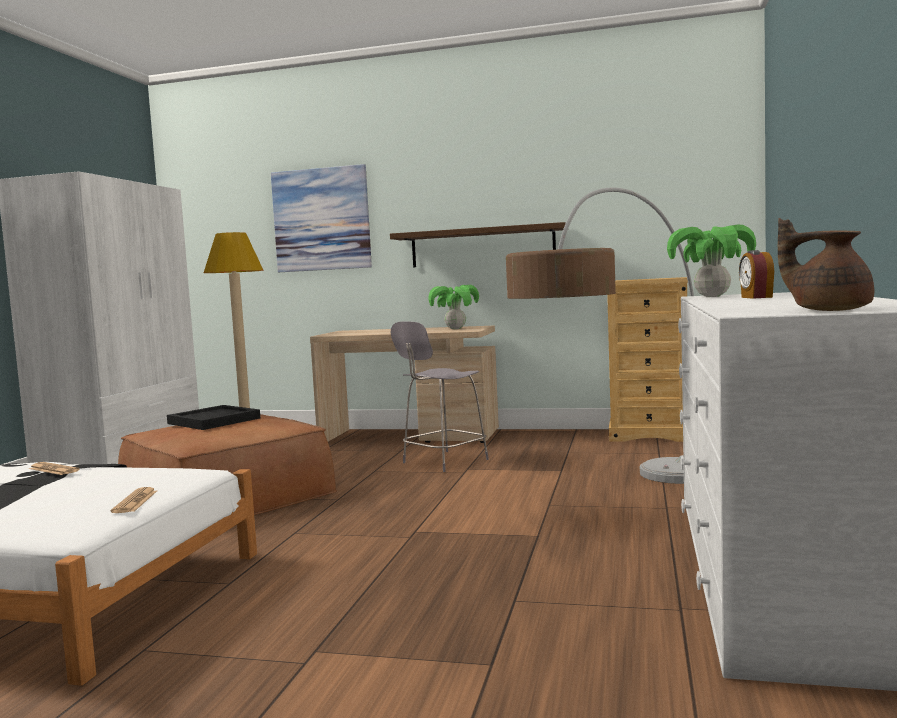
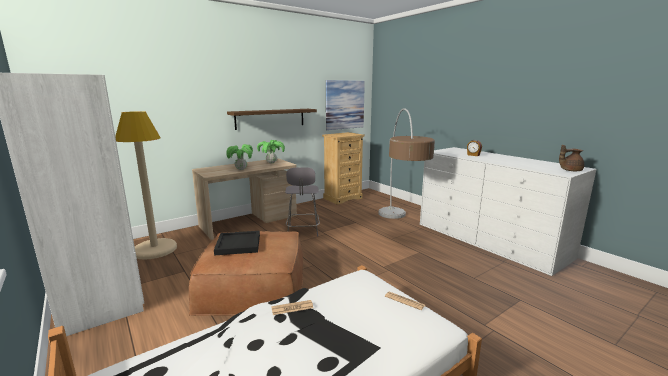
camera: 50 degrees left, 10 degrees up
(321, 219) = (174, 100): picture -> picture (344, 104)
(712, 296) = (446, 153): potted plant -> potted plant (241, 169)

